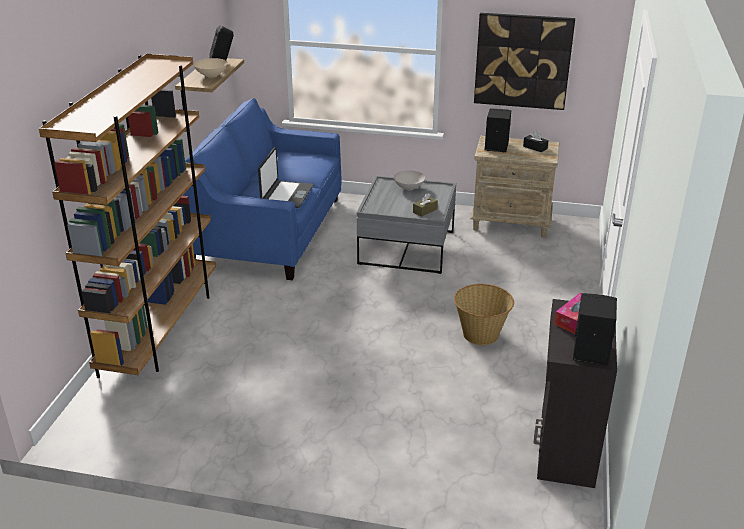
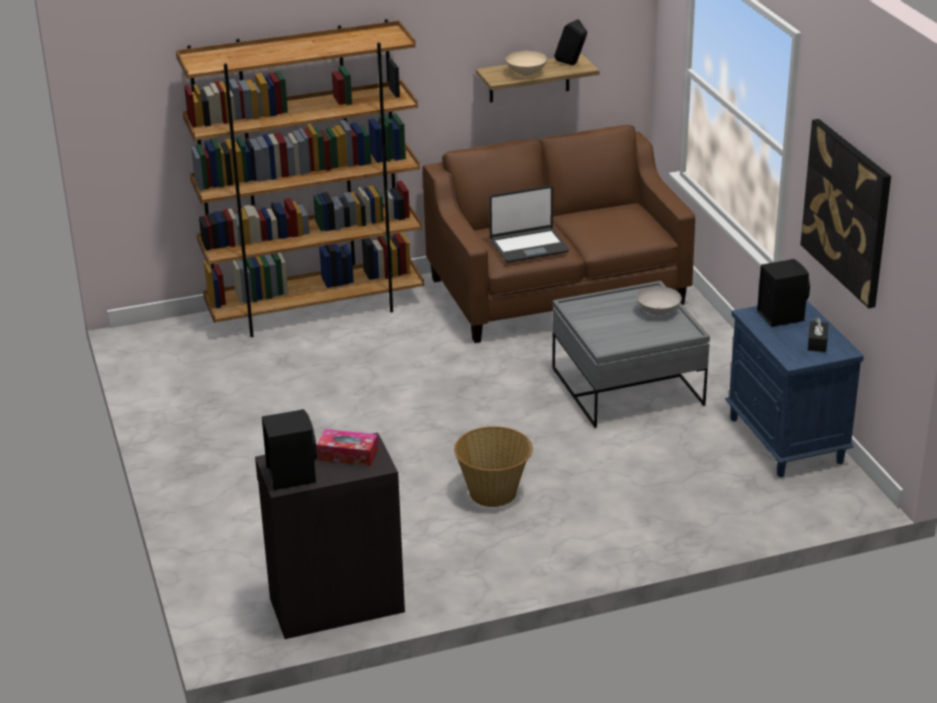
camera: 60 degrees right, 0 degrees up
(268, 231) = (557, 291): blue sofa -> brown sofa
(425, 211) = (611, 339): brown tissue box -> none
(511, 223) = (787, 441): beige nightstand -> blue nightstand

